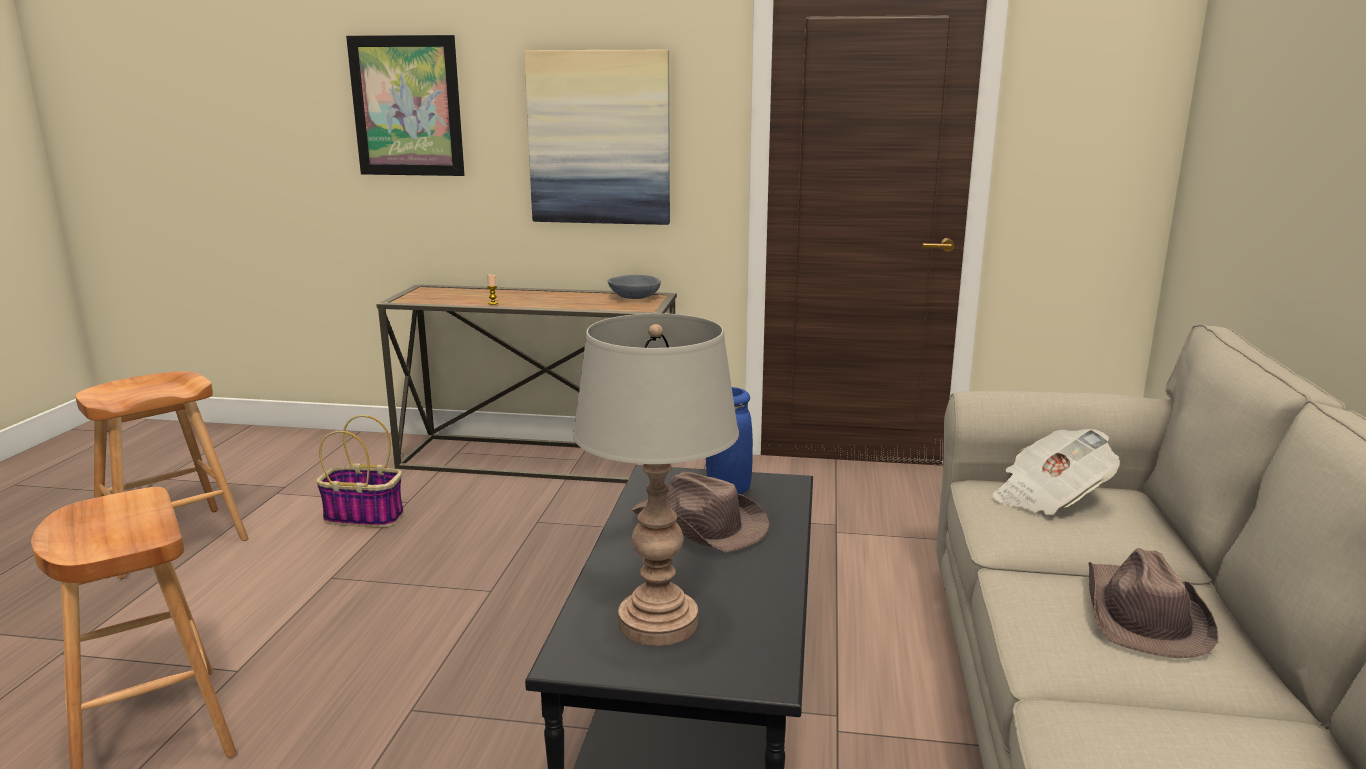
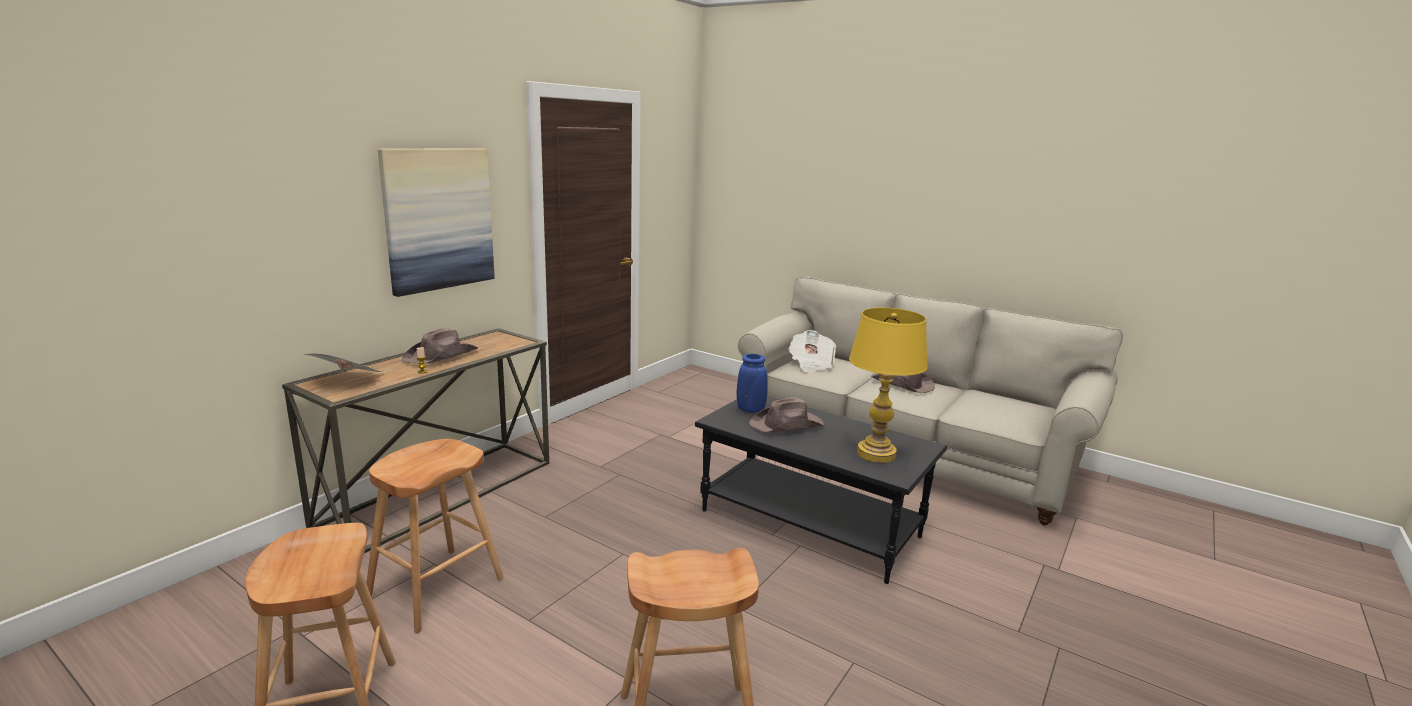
camera: 65 degrees left, 0 degrees up
(366, 517) = (435, 589): basket -> brown stool
(407, 106) = (258, 206): picture -> none
(443, 293) = (349, 380): none -> newspaper
(550, 297) = (442, 355): none -> brown hat
(634, 297) = (489, 338): grey bowl -> none
(657, 623) = (876, 454): grey table lamp -> yellow table lamp

